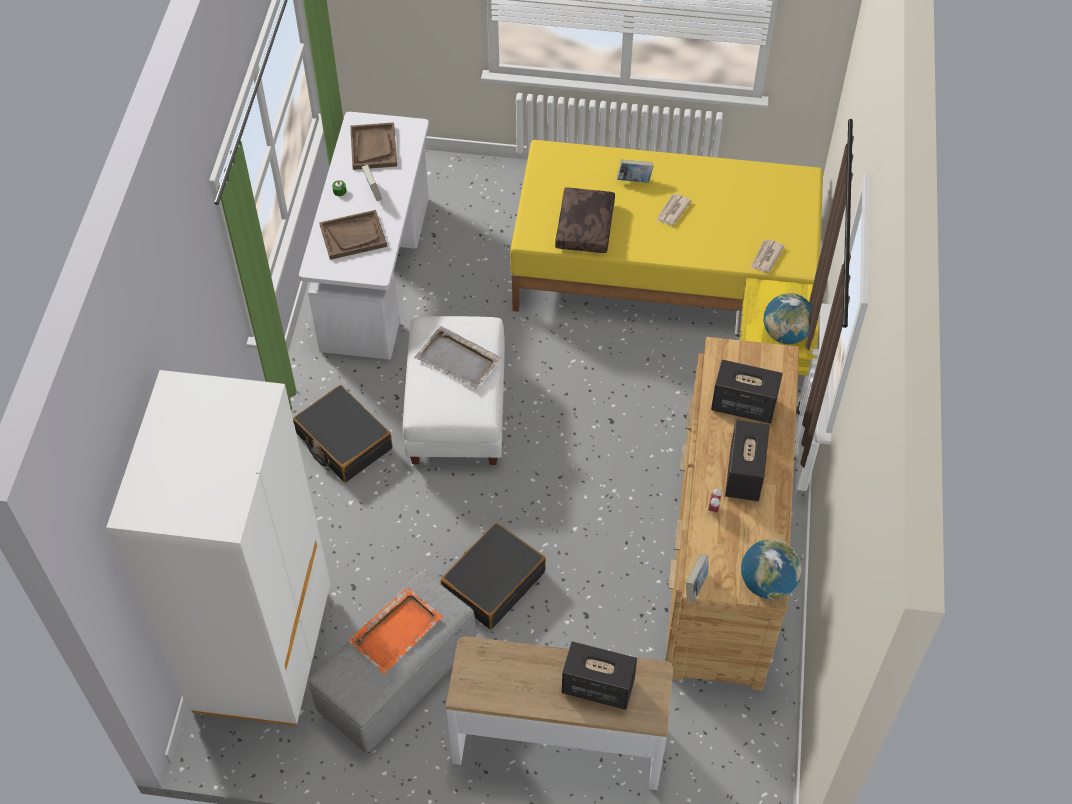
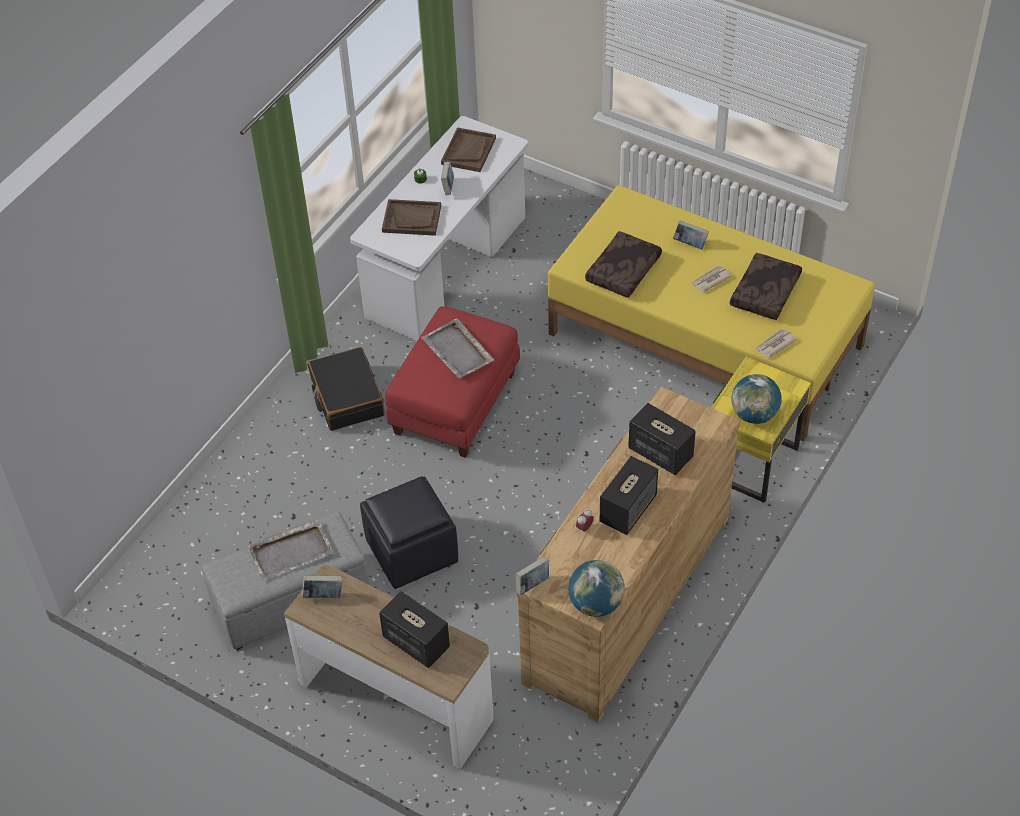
camera: 25 degrees right, 5 degrees down
(263, 651) = (195, 542): white wardrobe -> none
(397, 630) = (292, 551): orange tray -> grey tray
(456, 411) = (454, 402): white ottoman -> red ottoman
(477, 671) = (323, 595): none -> book
(493, 582) = (411, 552): black suitcase -> black ottoman
(731, 209) = (766, 293): none -> brown pillow

